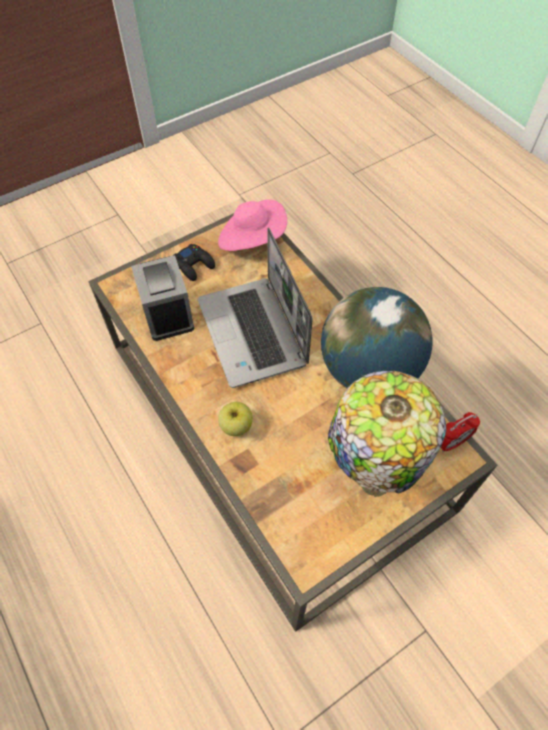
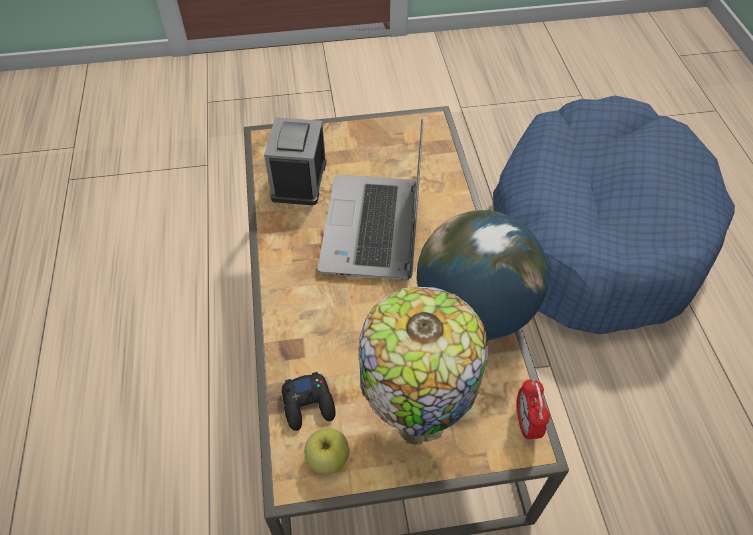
camera: 25 degrees right, 5 degrees down
(194, 265) = (351, 145): black game controller -> black game controller (308, 404)
(236, 426) = (303, 311): apple -> apple (327, 458)
(252, 239) = (423, 139): pink hat -> none
(394, 265) = (594, 232): none -> blue dog bed
(451, 443) = (526, 423): alarm clock -> alarm clock turned 90 degrees clockwise

